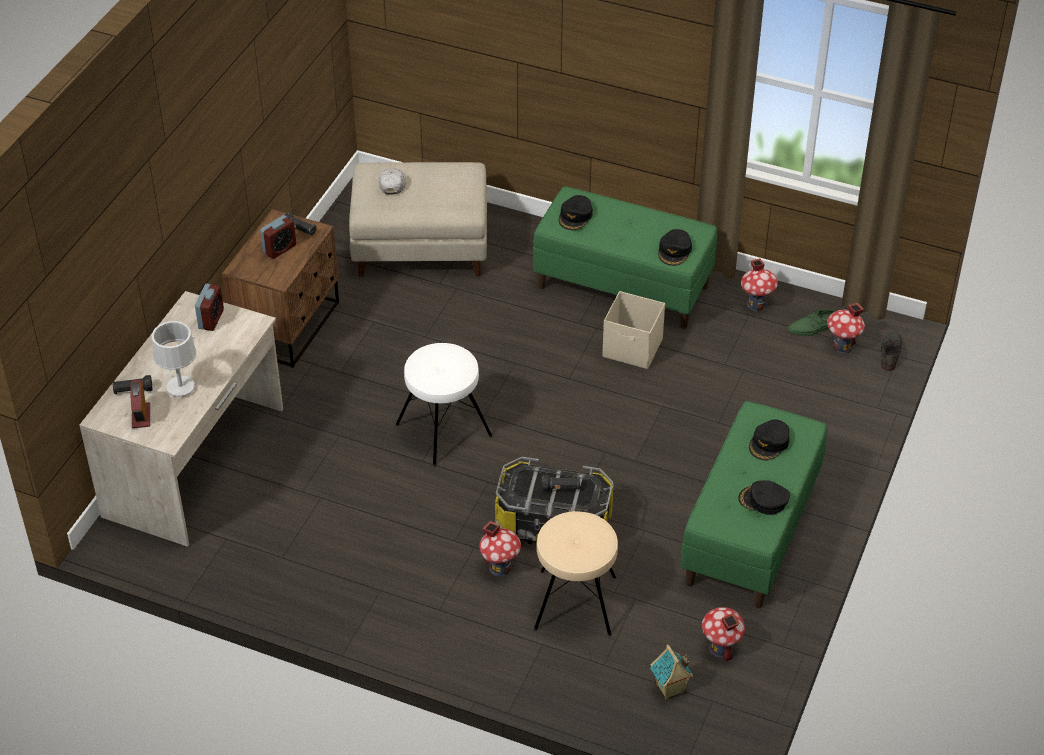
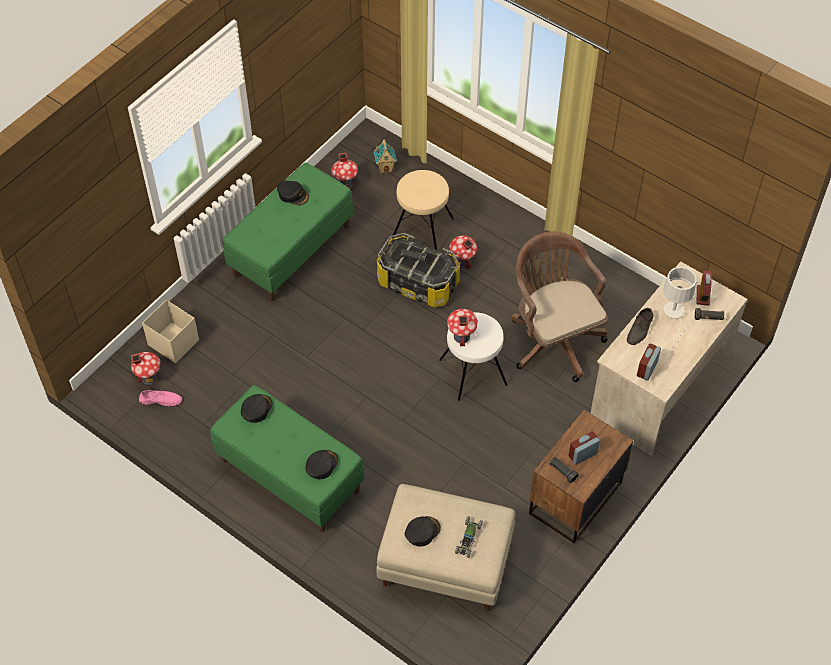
camera: 165 degrees left, 10 degrees up
(347, 491) = (553, 338): none -> brown office chair
(392, 184) = (468, 538): white cap -> toy car
(633, 349) = (307, 412): beige storage box -> beige storage box (173, 342)
(756, 304) = (192, 432): toy house -> toy house (461, 336)
(769, 443) = (268, 232): black cap -> black cap (422, 531)
(813, 328) = (160, 400): green shoe -> pink shoe
(890, 352) = (117, 364): grey shoe -> grey shoe (640, 329)

